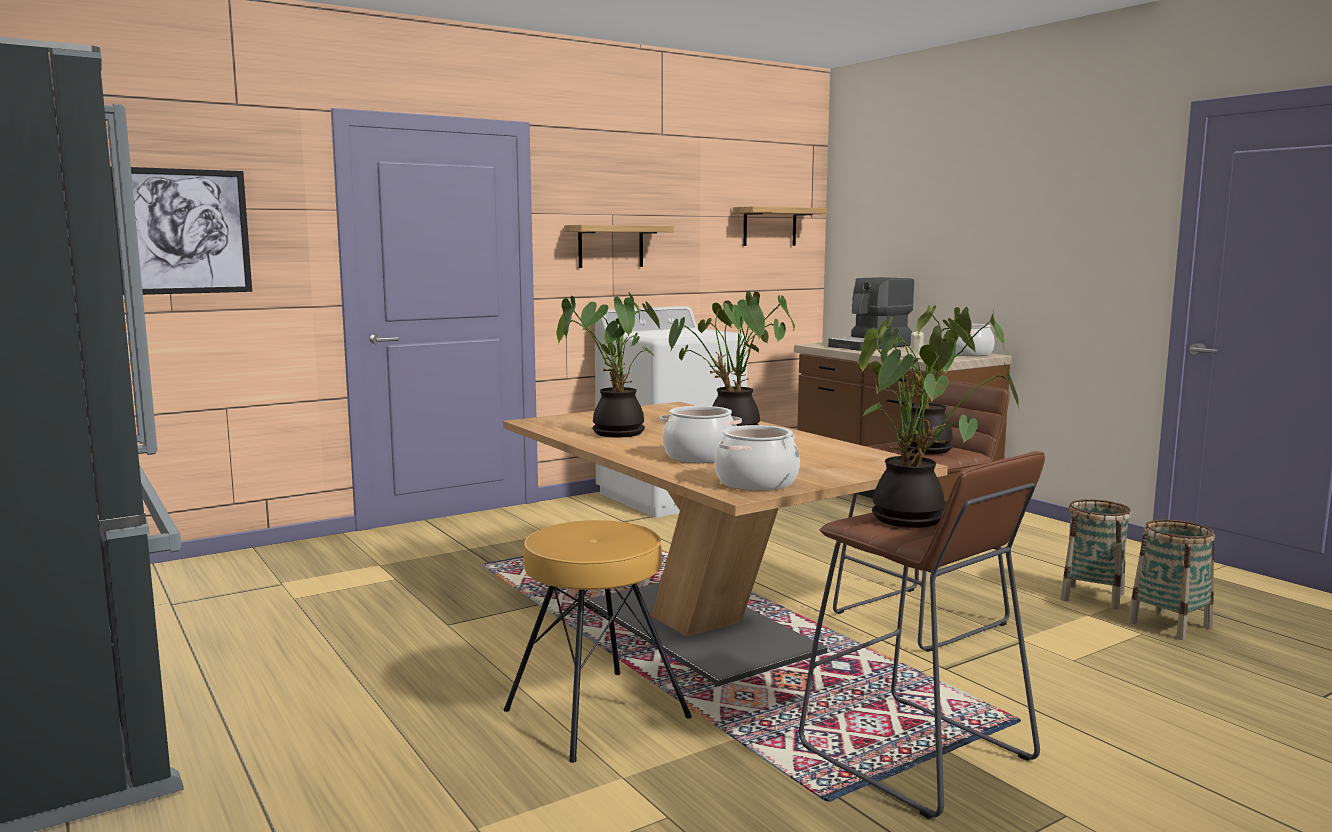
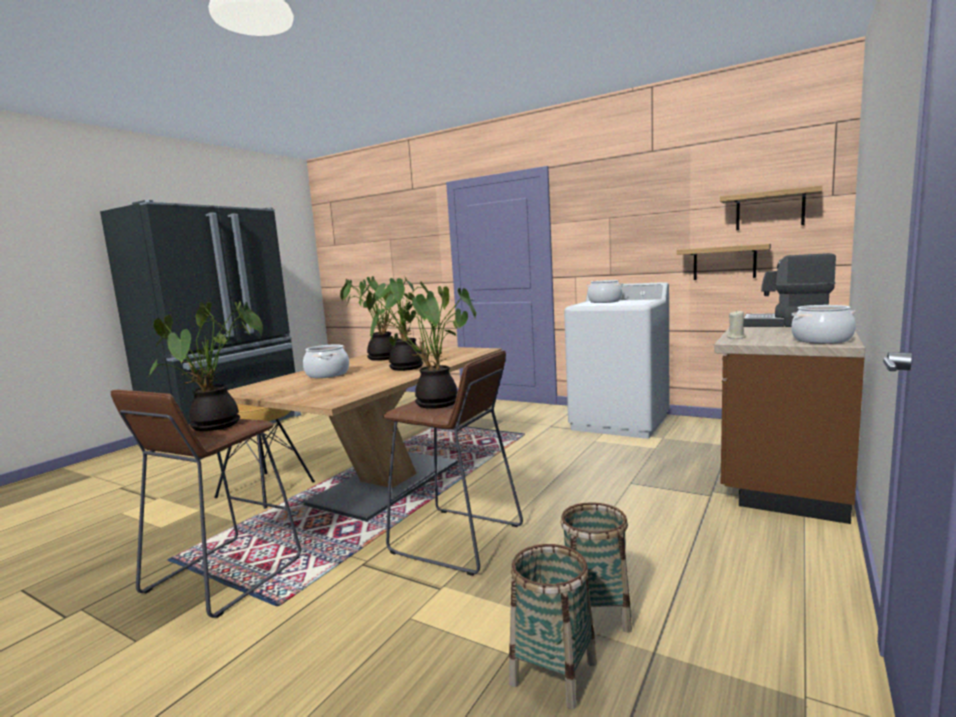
camera: 65 degrees right, 0 degrees up
(181, 231) = (395, 249): picture -> none
(610, 246) = (606, 240): shelf -> shelf (724, 262)
(756, 483) = (262, 389): cooking pot -> cooking pot (604, 301)

